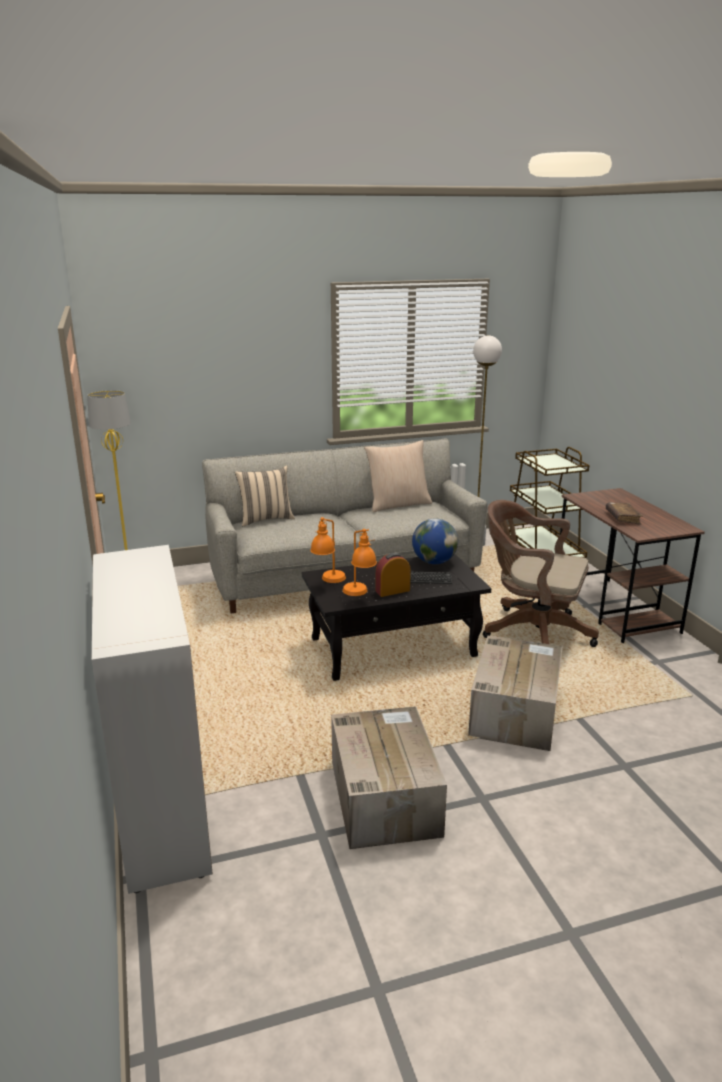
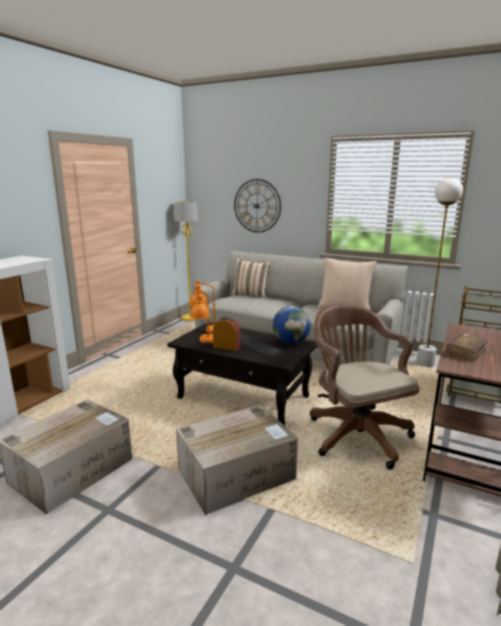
camera: 45 degrees right, 5 degrees down
(224, 385) = (257, 206): none -> wall clock

